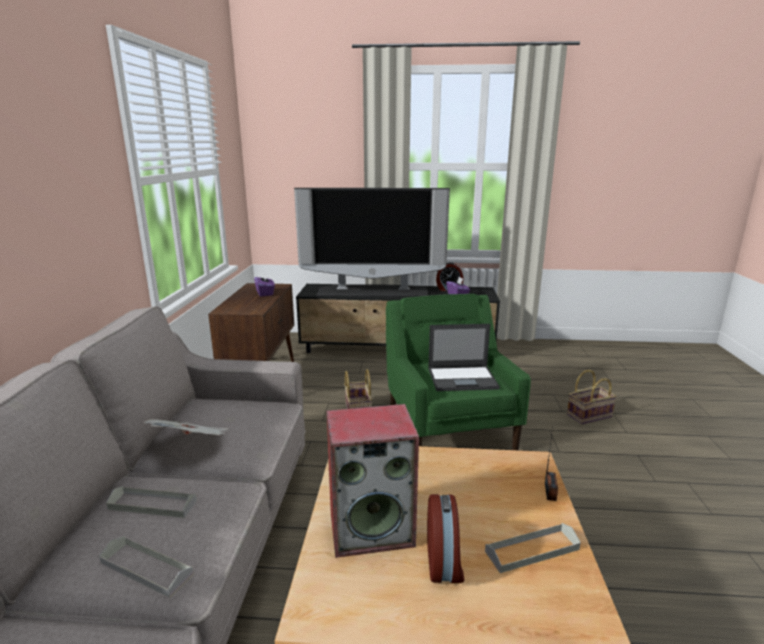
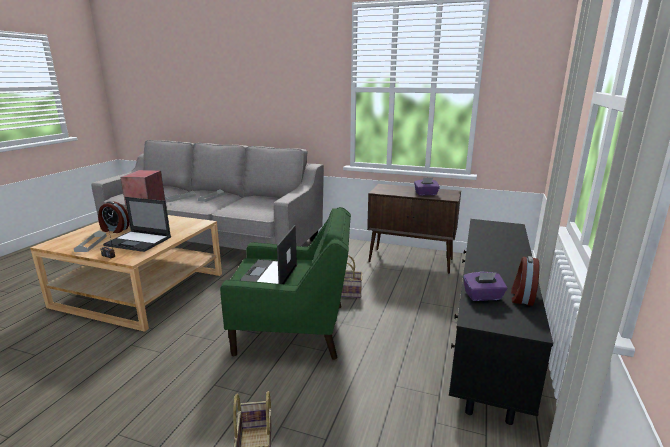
camera: 105 degrees right, 0 degrees up
(193, 444) = (245, 200): newspaper -> none
(373, 291) = (496, 249): television -> none
(475, 488) = (139, 241): none -> laptop

